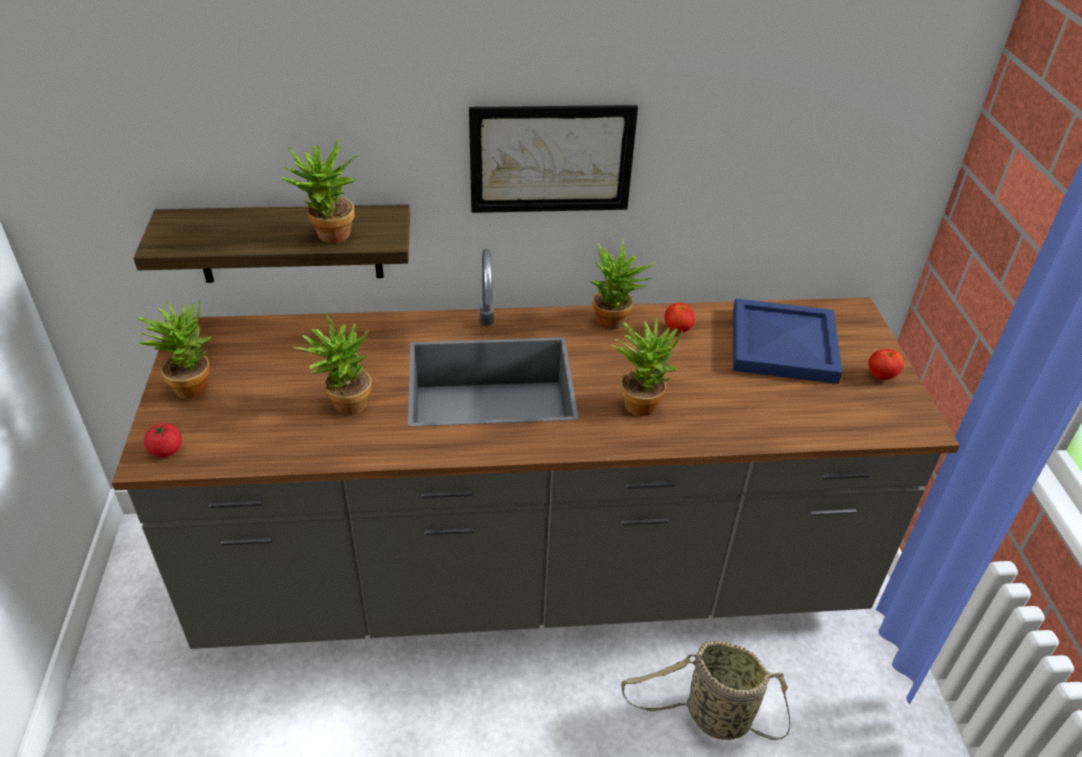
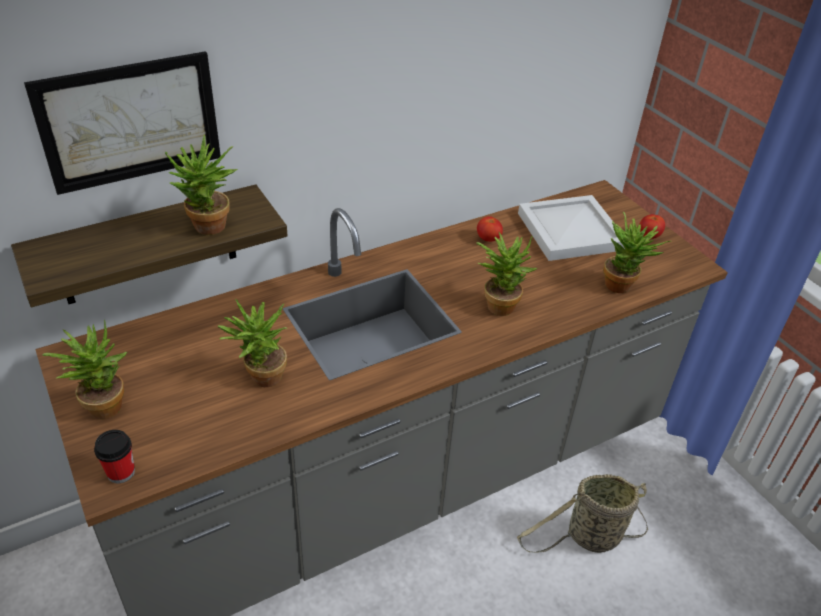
camera: 25 degrees left, 0 degrees up
(166, 450) = (121, 472): tomato -> cup
(551, 159) = (373, 118): picture -> picture (130, 122)
(615, 323) = (439, 247): potted plant -> potted plant (623, 286)
(785, 346) = (572, 232): blue tray -> white tray

